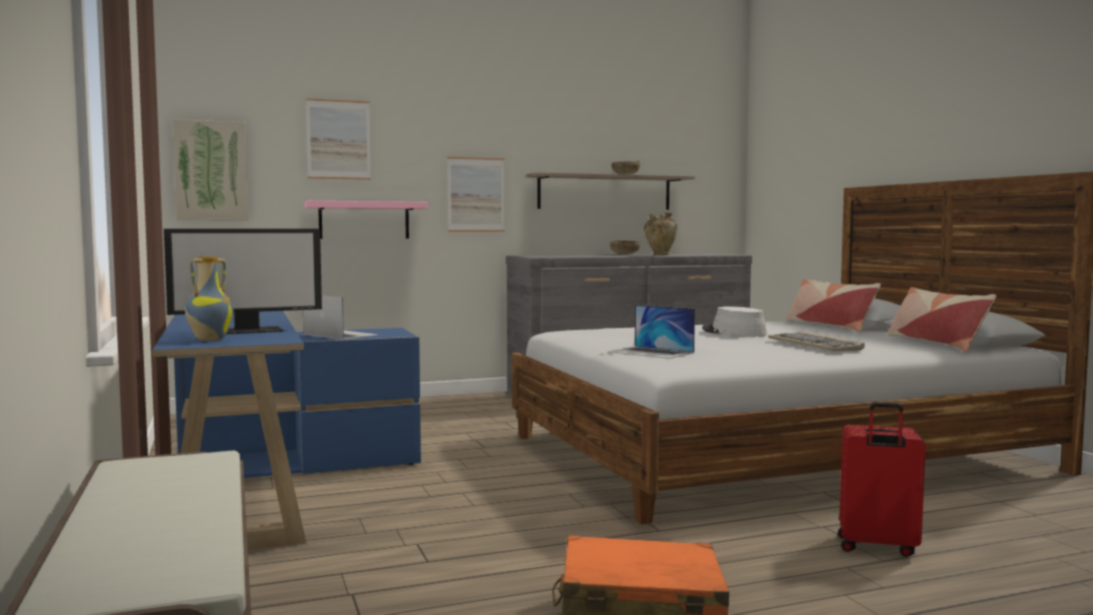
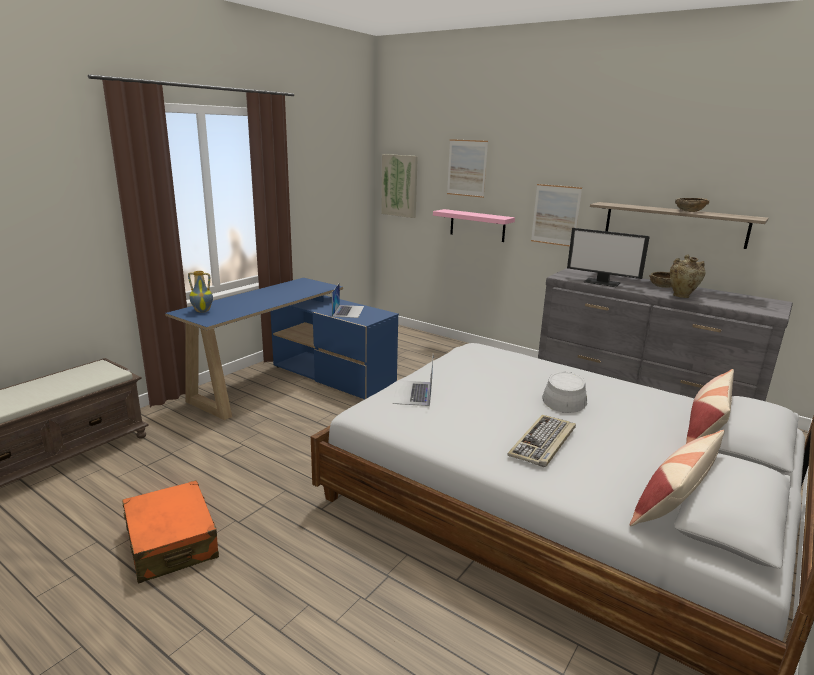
camera: 55 degrees right, 15 degrees up
(248, 330) = (241, 307): monitor -> monitor (602, 282)
(877, 547) = (361, 613): red suitcase -> none

